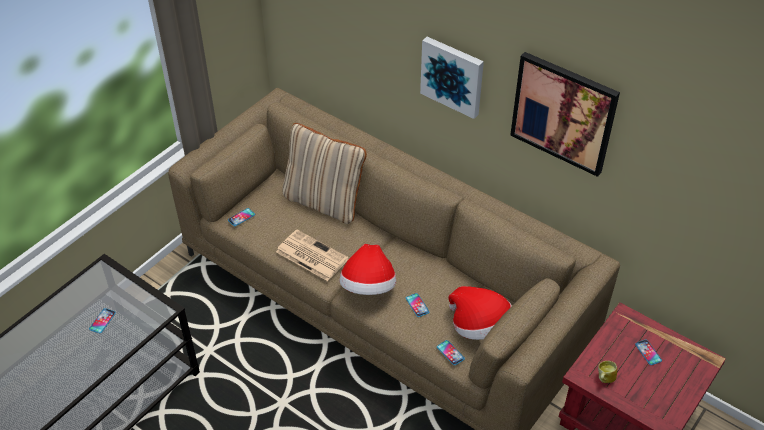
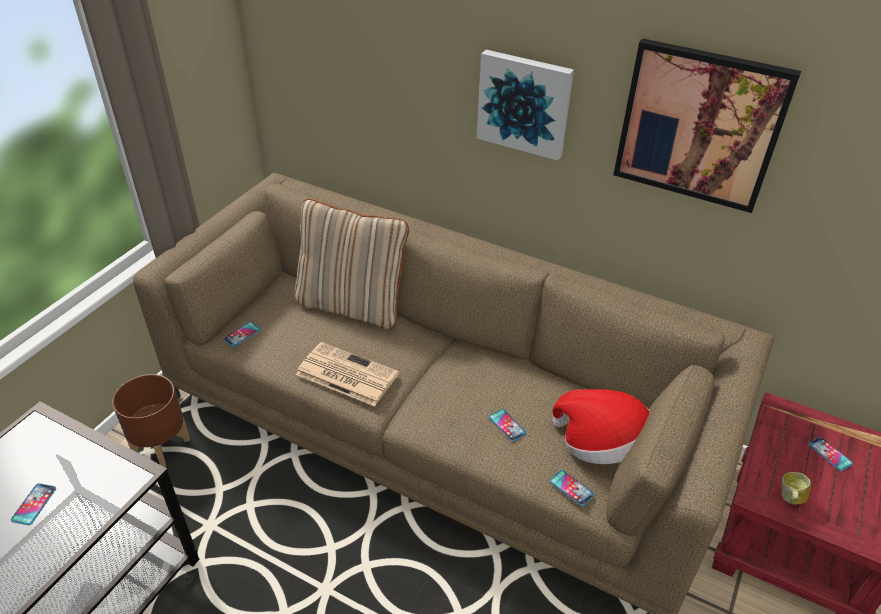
camera: 10 degrees left, 5 degrees down
(178, 291) = (161, 447): none -> brown planter
(368, 287) = (433, 408): hat -> none

